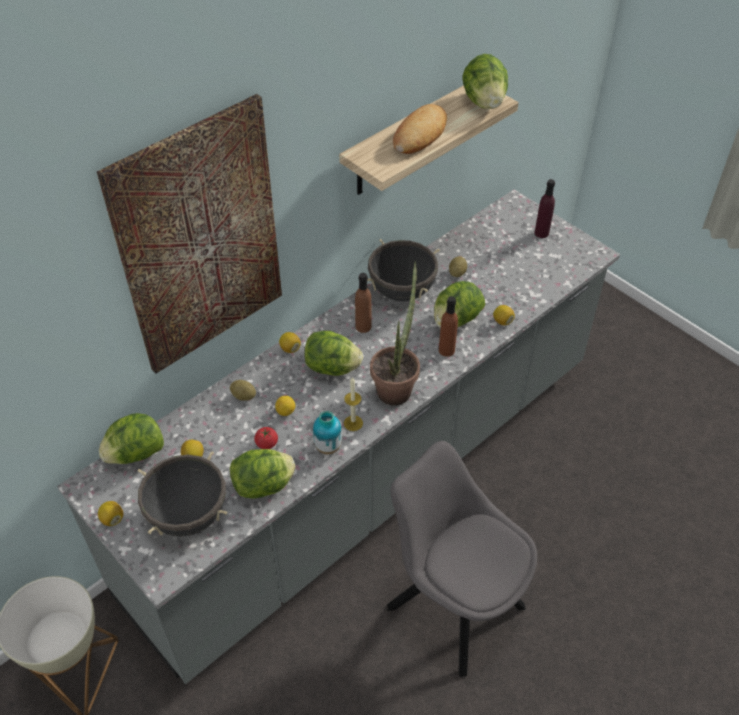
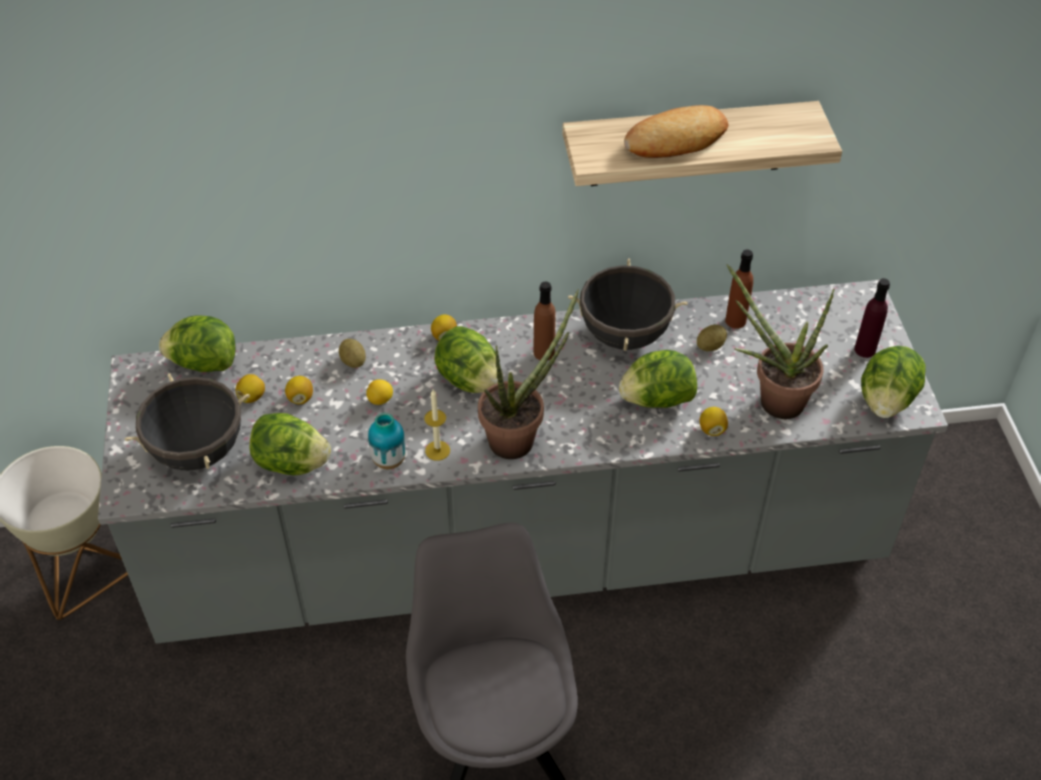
camera: 35 degrees right, 0 degrees up
(112, 519) = (130, 415): lemon -> lemon (300, 398)
(200, 240) = (337, 153): picture -> none
(266, 443) = (332, 422): tomato -> none
(446, 350) = (613, 427): brown bottle -> brown bottle (735, 321)
(484, 102) = (797, 133): lettuce -> lettuce (886, 401)
(519, 286) = (772, 399): none -> potted plant

